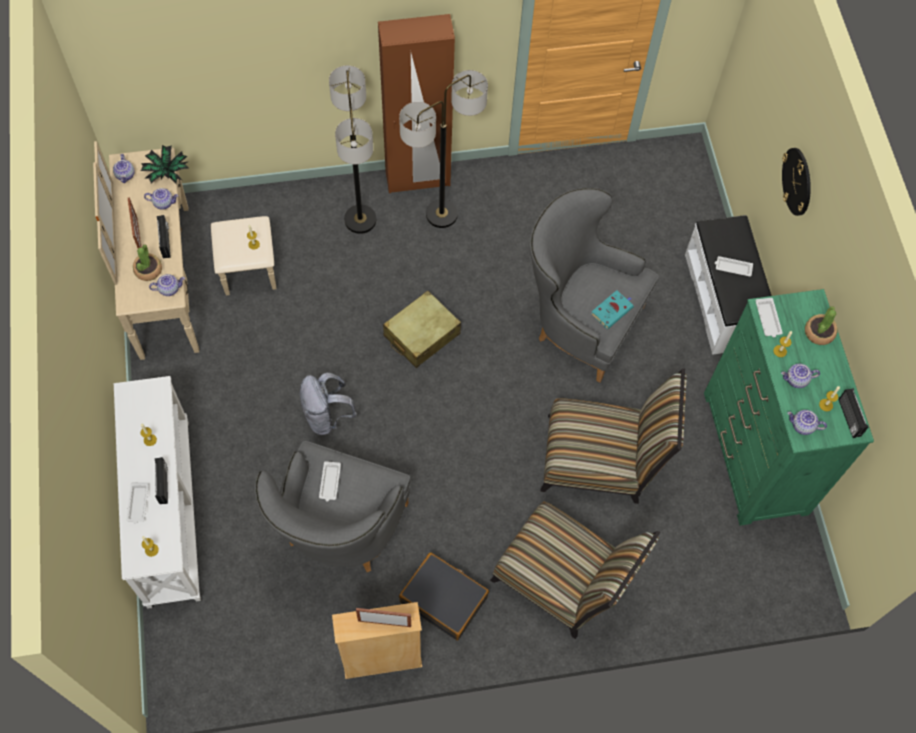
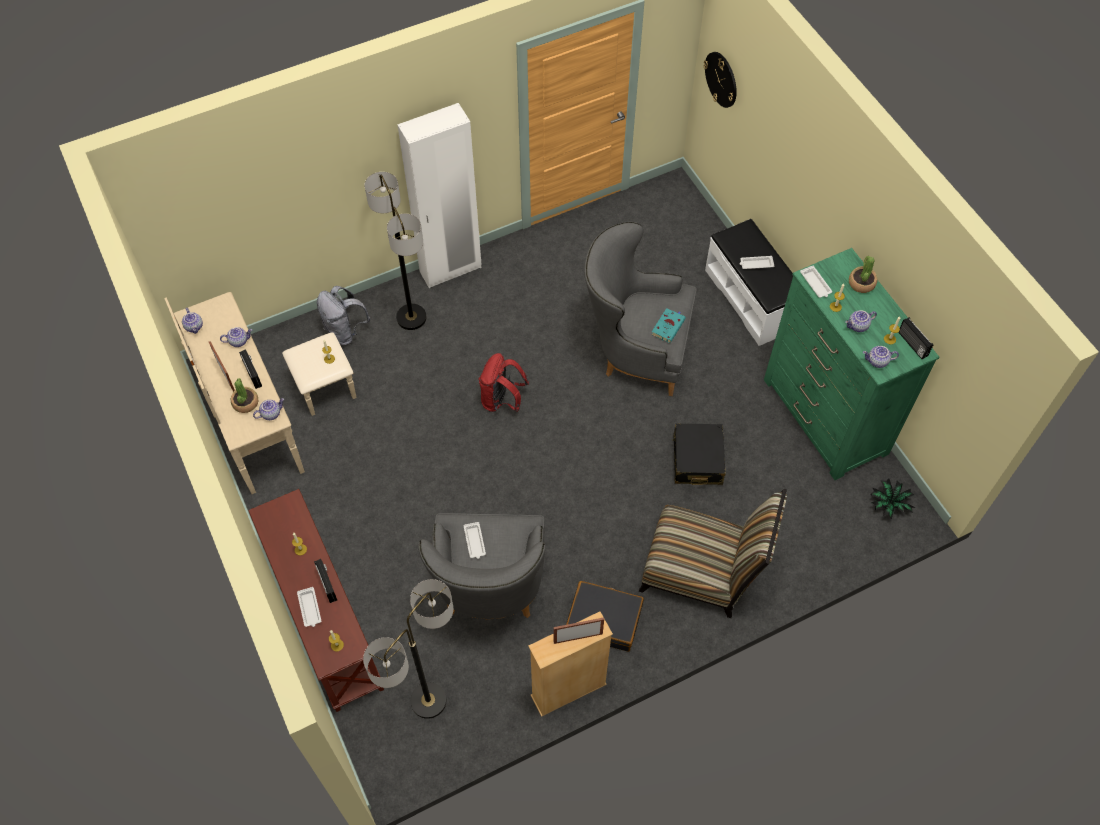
camera: 15 degrees left, 5 degrees down
(167, 173) = (232, 314): potted plant -> potted plant (889, 504)
(167, 511) = (324, 620): white console table -> brown console table
(327, 416) = (442, 494): grey backpack -> grey backpack (345, 331)
(418, 180) = (450, 270): brown wardrobe -> white wardrobe
(421, 335) = (502, 400): beige suitcase -> red backpack
(441, 214) = (482, 293): floor lamp -> floor lamp (428, 701)
(601, 459) = (697, 460): chair -> black suitcase
(797, 181) = (797, 167): wall clock -> wall clock (721, 79)

